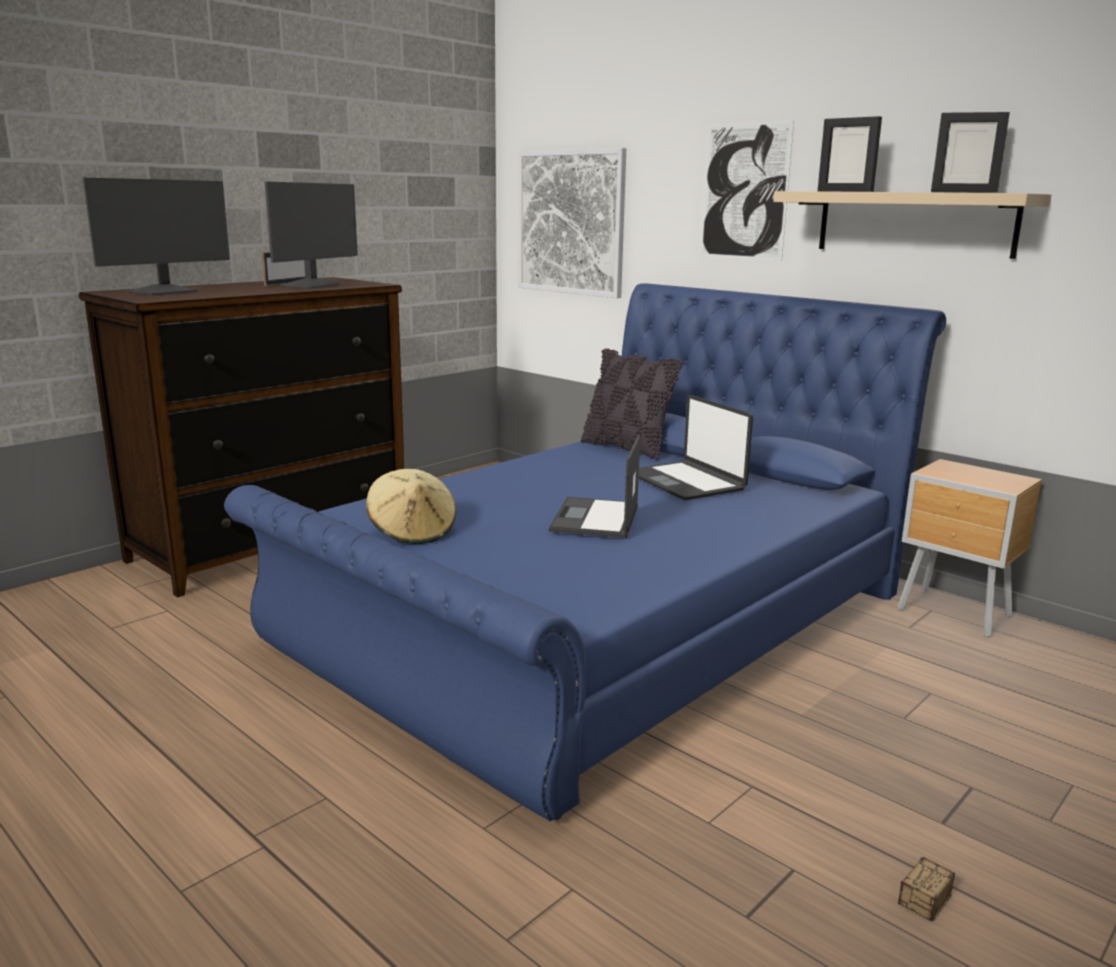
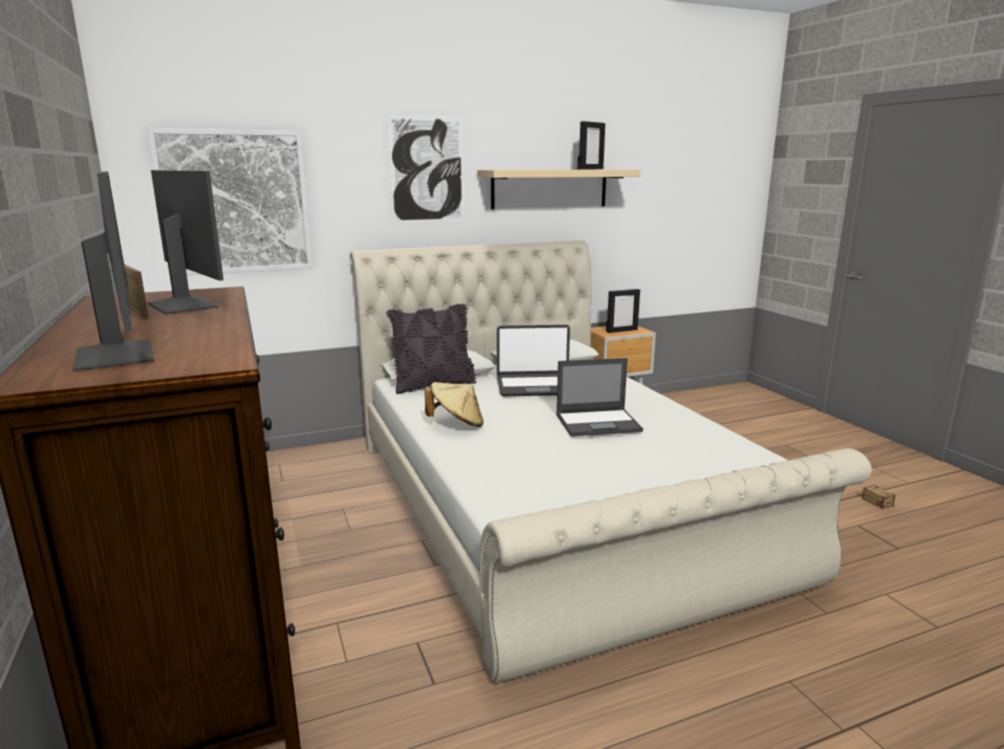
camera: 65 degrees left, 0 degrees up
(412, 532) = (586, 487): beige hat -> beige hat (457, 424)
(595, 519) = (599, 423): laptop -> laptop turned 45 degrees counterclockwise
(603, 615) = (551, 502): blue bed -> beige bed
(845, 191) = (526, 169): picture frame -> picture frame (621, 330)

